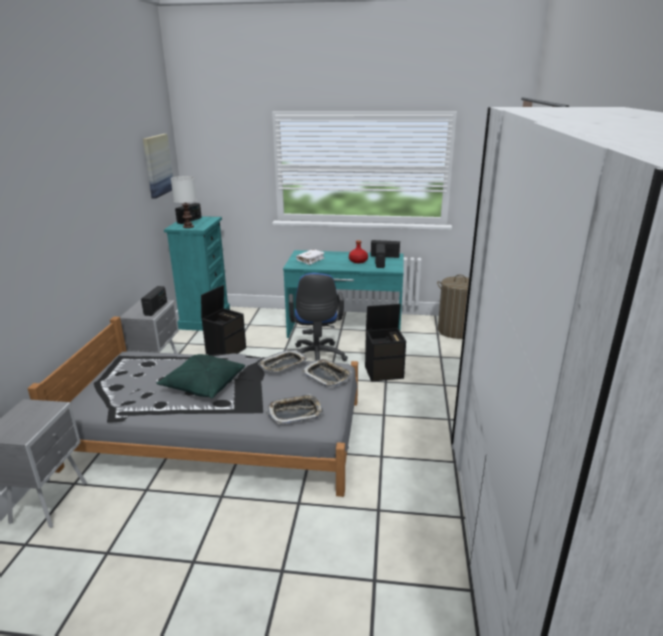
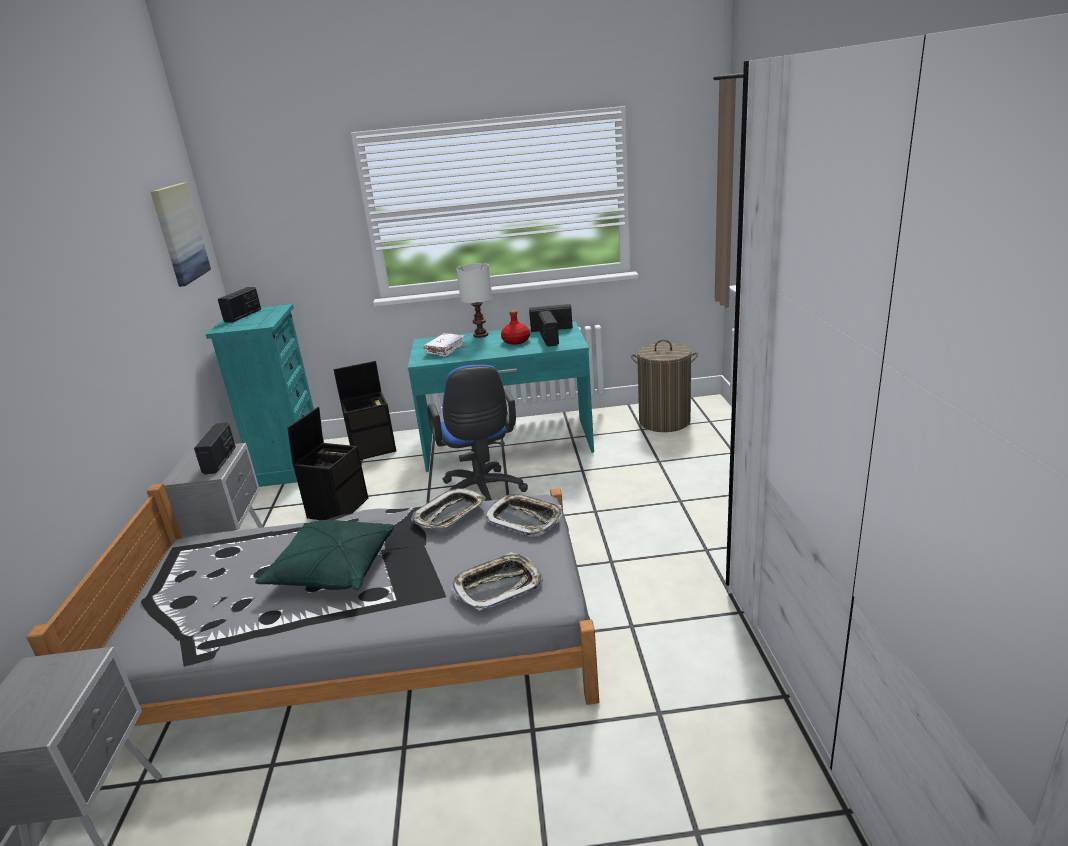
camera: 10 degrees left, 0 degrees up
(188, 226) = (244, 325): white table lamp -> white table lamp (480, 335)
(384, 372) = (588, 497): black storage box -> black storage box (374, 448)

